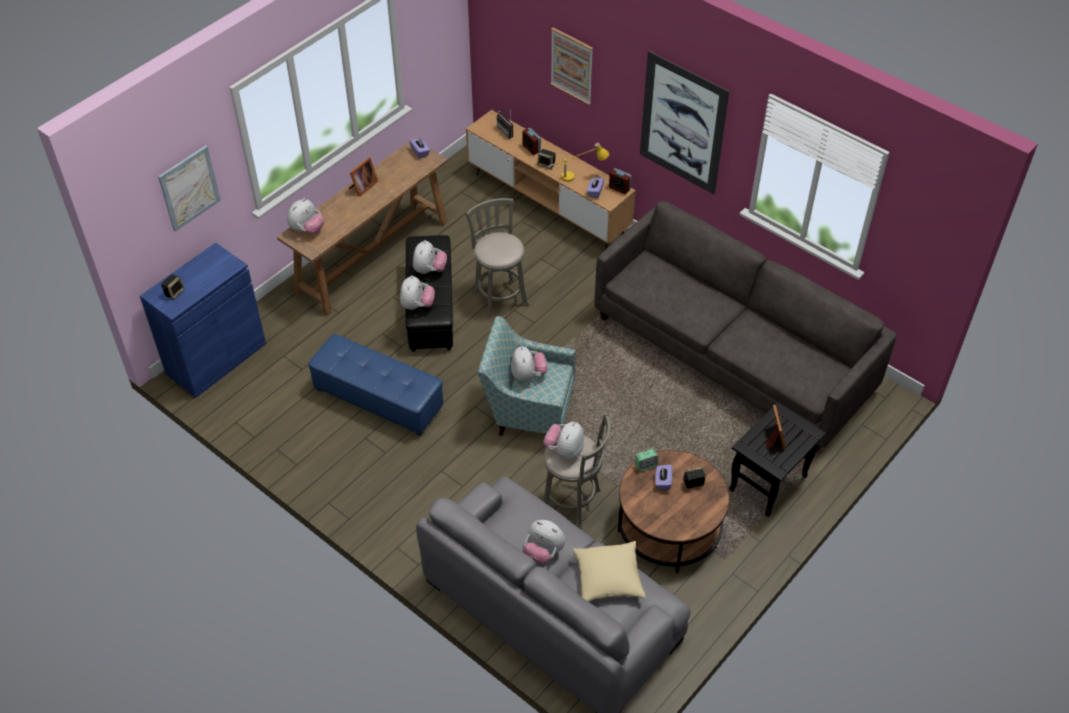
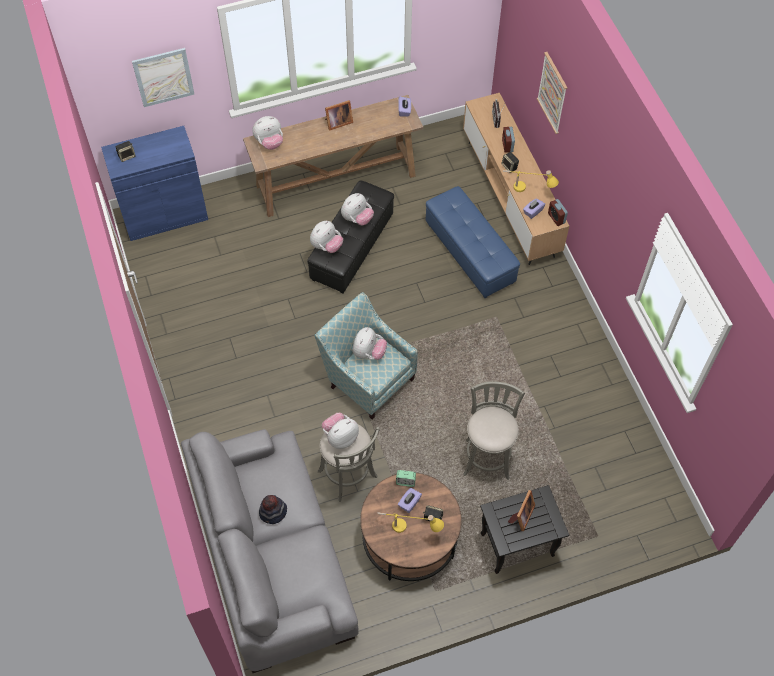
camera: 30 degrees right, 10 degrees up
(379, 398) = (261, 309): blue ottoman -> blue ottoman (470, 253)
(499, 296) = (412, 264): grey stool -> grey stool (487, 456)
(543, 552) = (273, 512): plush toy -> hat
(608, 578) = (307, 562): beige pillow -> none
(679, 503) = (409, 529): none -> yellow table lamp
(682, 123) = (609, 194): picture -> none
(732, 353) = (571, 412): grey sofa -> none

